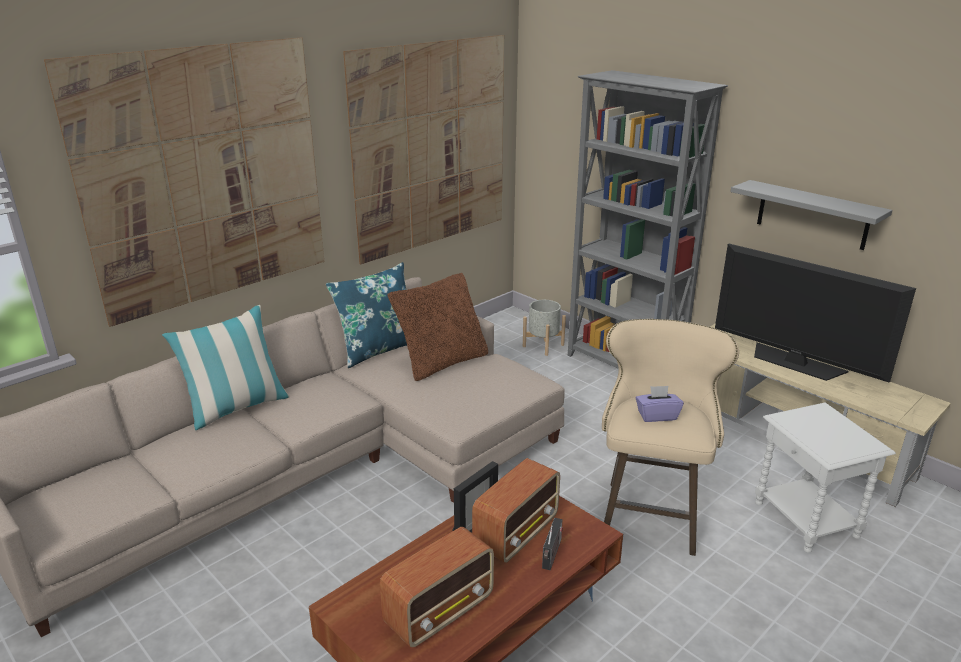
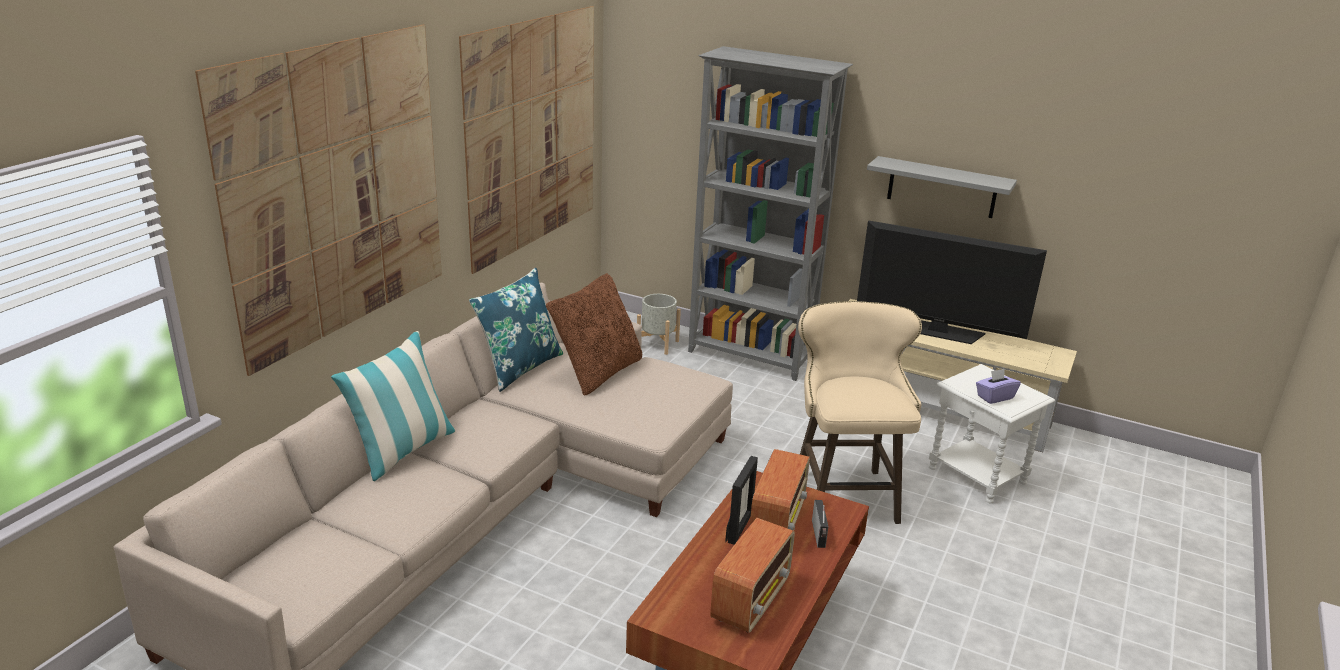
camera: 20 degrees left, 0 degrees up
(657, 416) = (860, 394): purple tissue box -> purple tissue box (994, 397)

